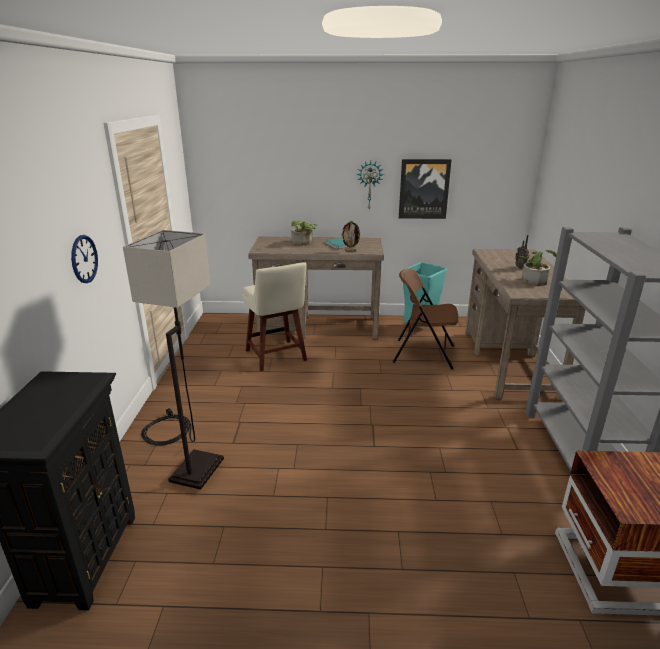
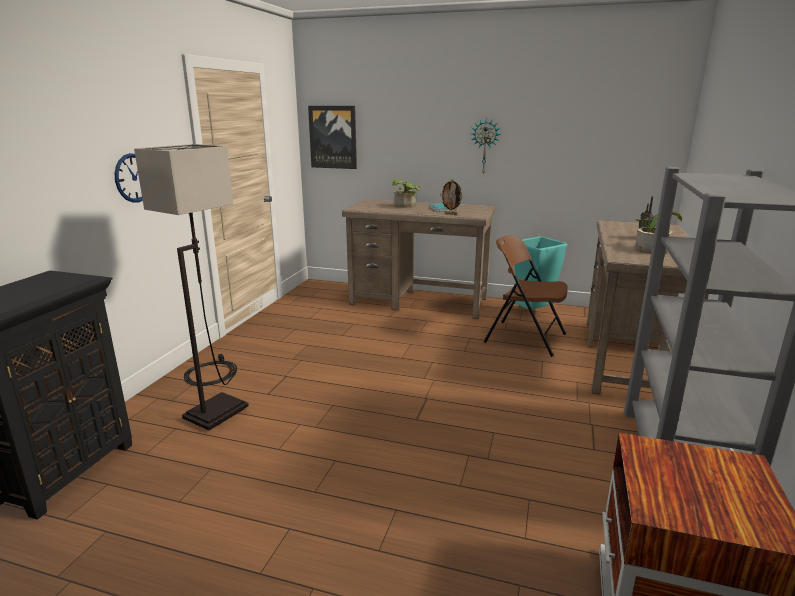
camera: 15 degrees right, 5 degrees down
(276, 356) = (358, 323): beige stool -> none
(424, 189) = (547, 152): picture -> picture (333, 137)

